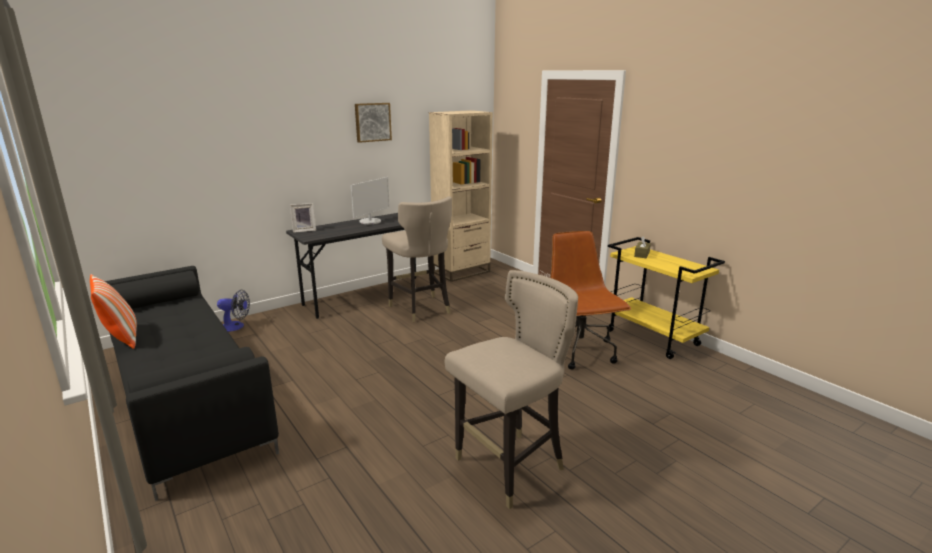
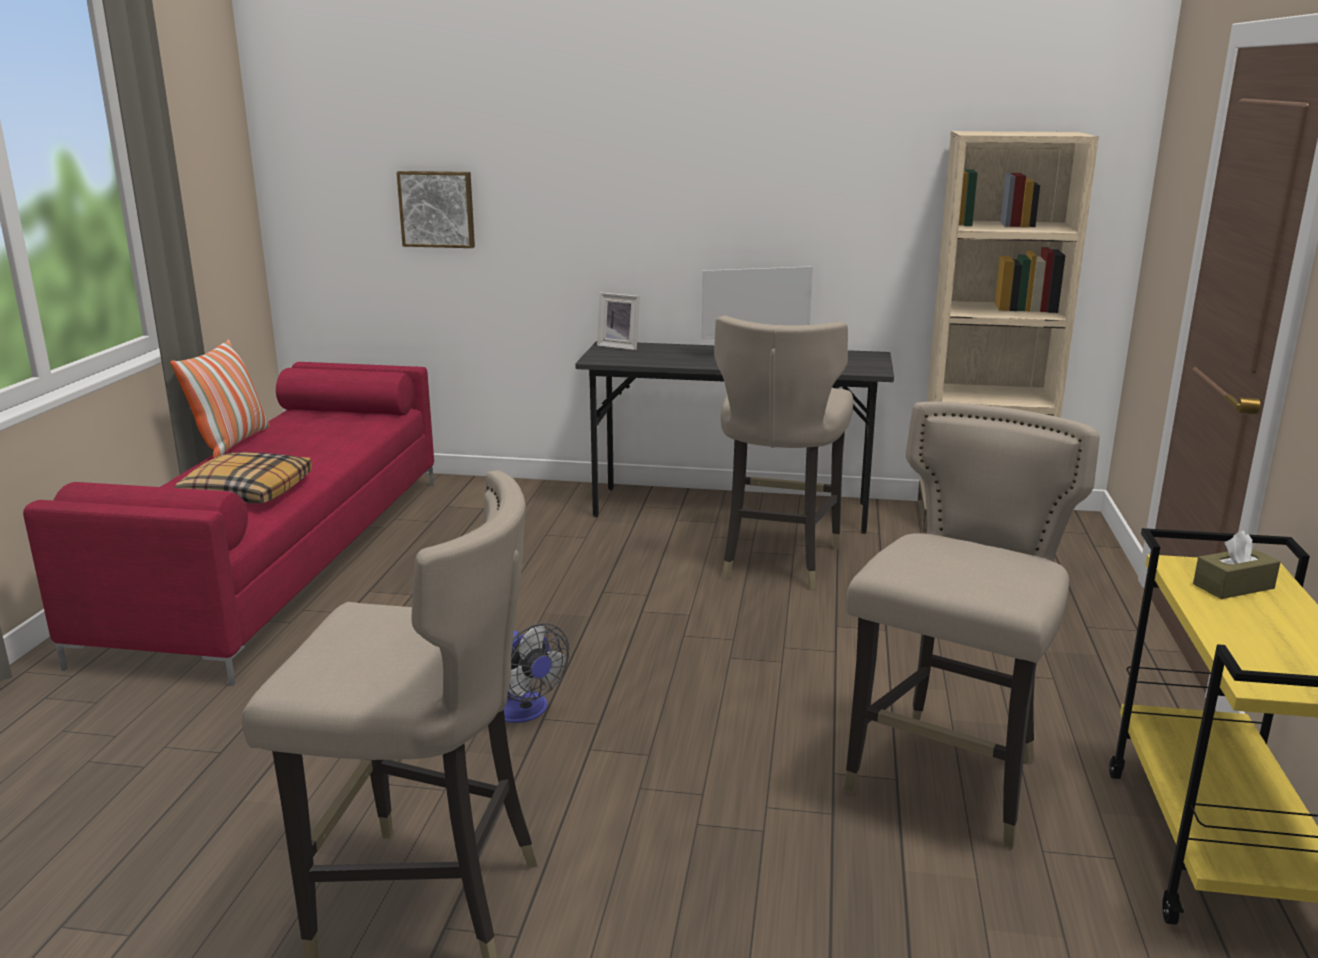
camera: 45 degrees right, 0 degrees up
(185, 396) = (281, 560): black sofa -> red sofa
(199, 354) = (246, 492): none -> pillow
(236, 327) = (479, 490): fan -> fan (524, 711)
(372, 122) = (804, 145): picture -> picture (437, 209)
(579, 351) = (948, 782): brown office chair -> beige stool

